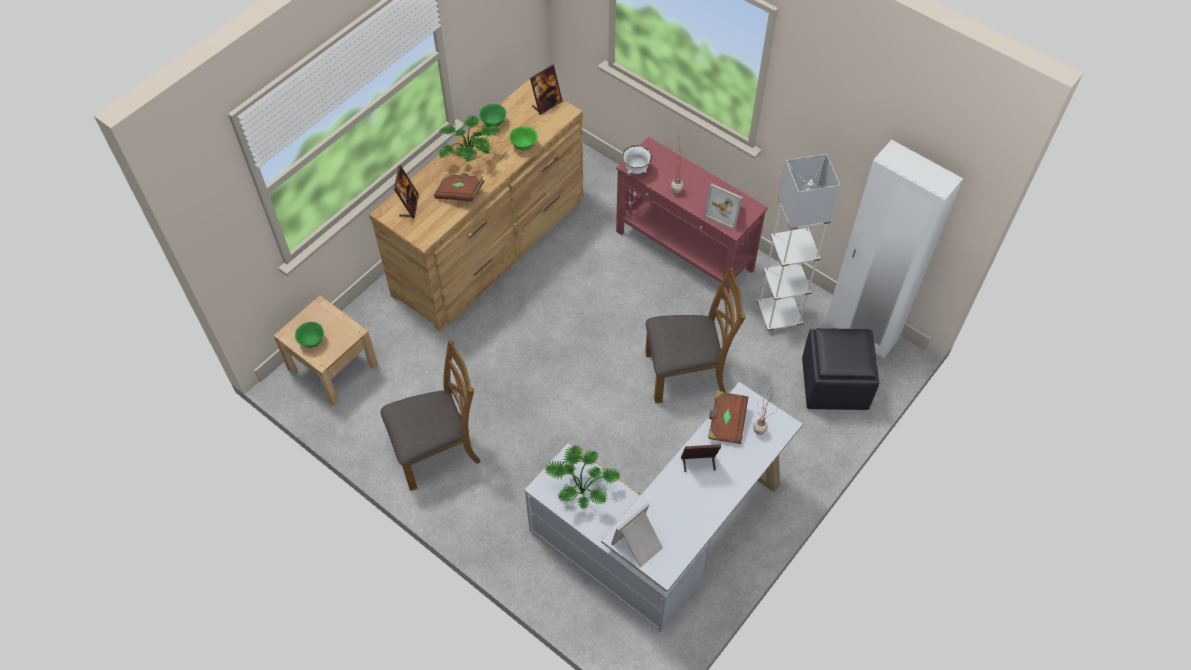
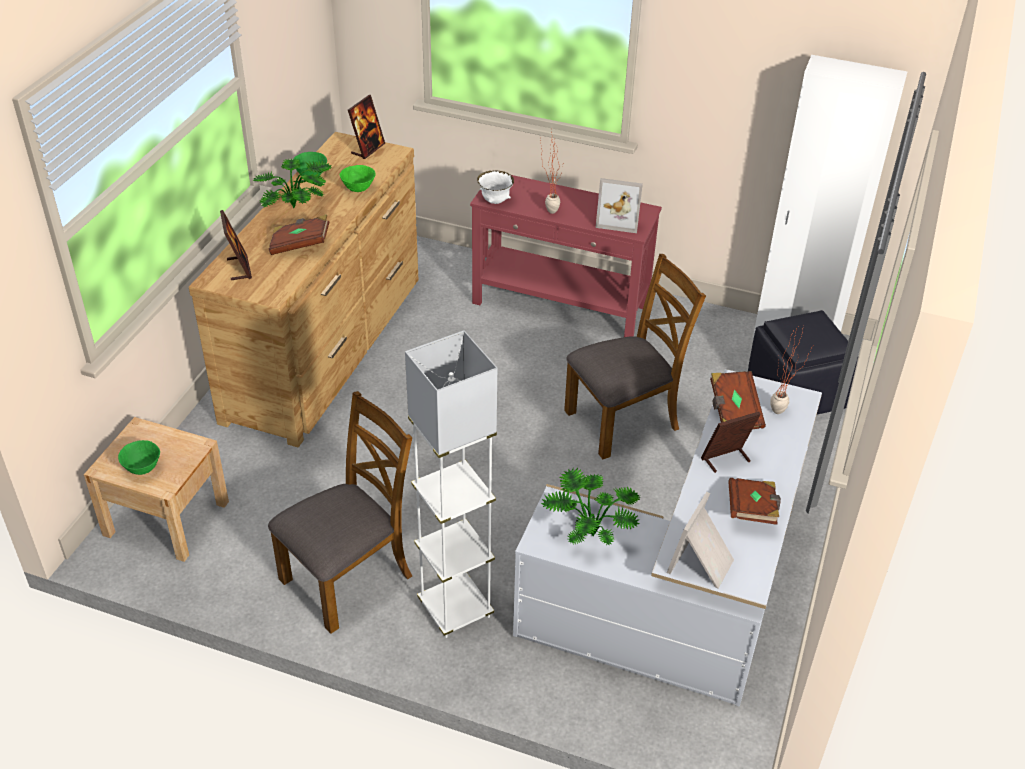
camera: 20 degrees left, 15 degrees down
(696, 512) = (752, 510): none -> brown book
(779, 315) = (698, 343): white floor lamp -> white floor lamp (455, 609)

